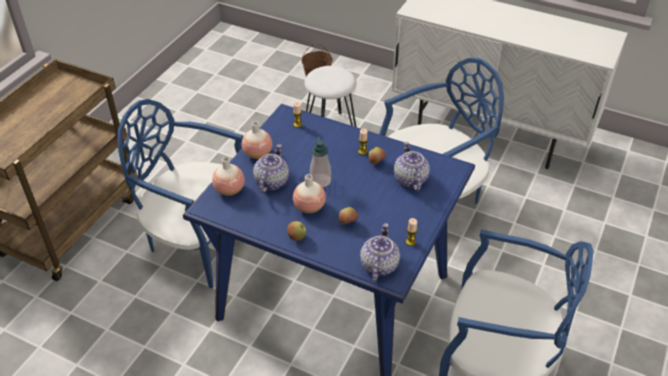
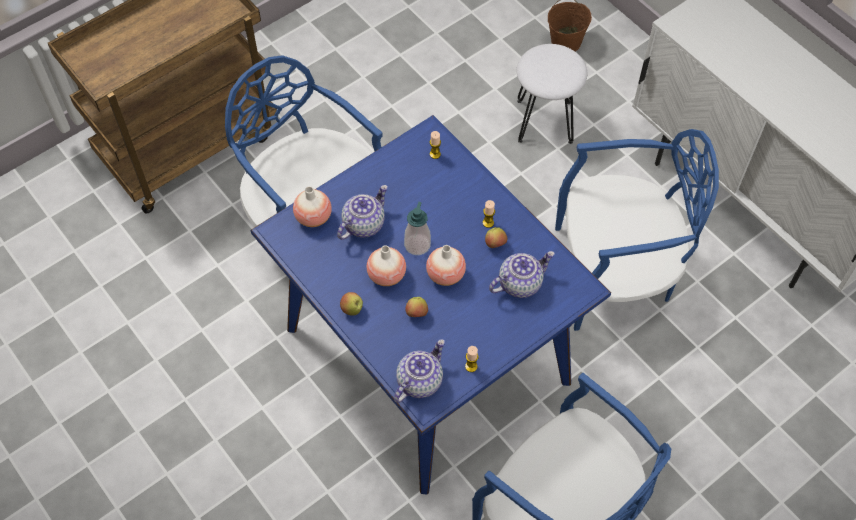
camera: 25 degrees right, 15 degrees up
(257, 153) = (368, 179): vase -> vase (445, 274)
(410, 179) = (520, 283): teapot -> teapot turned 45 degrees clockwise

